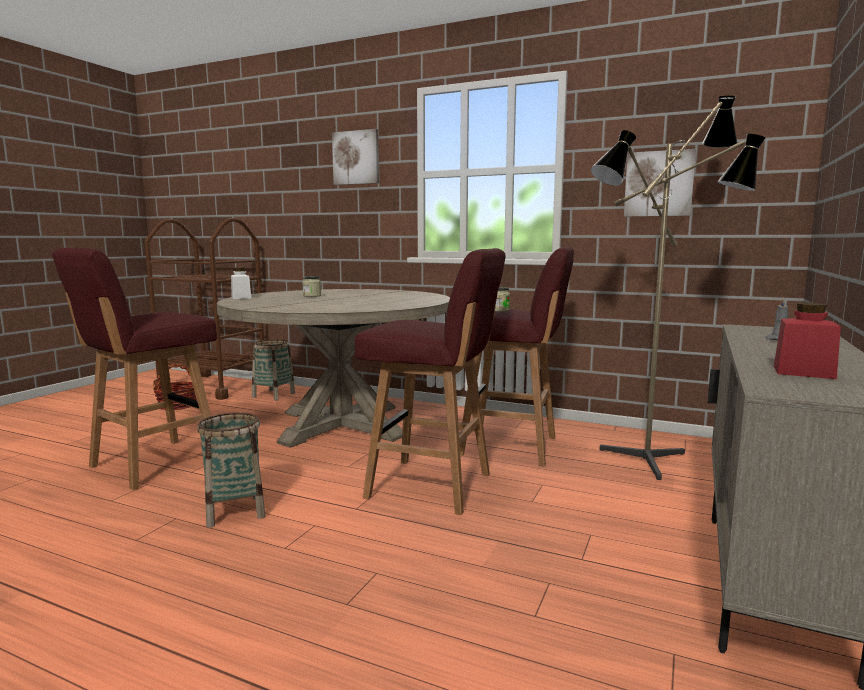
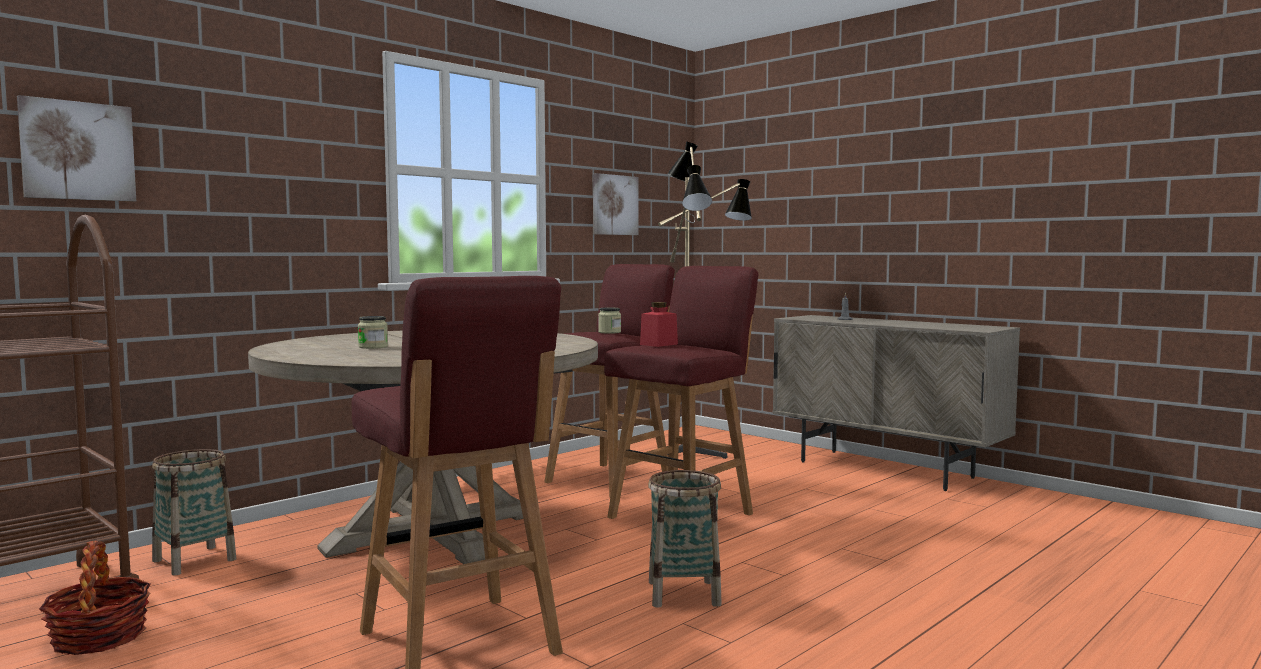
camera: 70 degrees left, 5 degrees down
(241, 297) = (328, 360): white jar -> none
(356, 158) = (288, 129): picture -> picture (77, 151)
(803, 372) = (941, 326): red jar -> red jar (658, 344)

